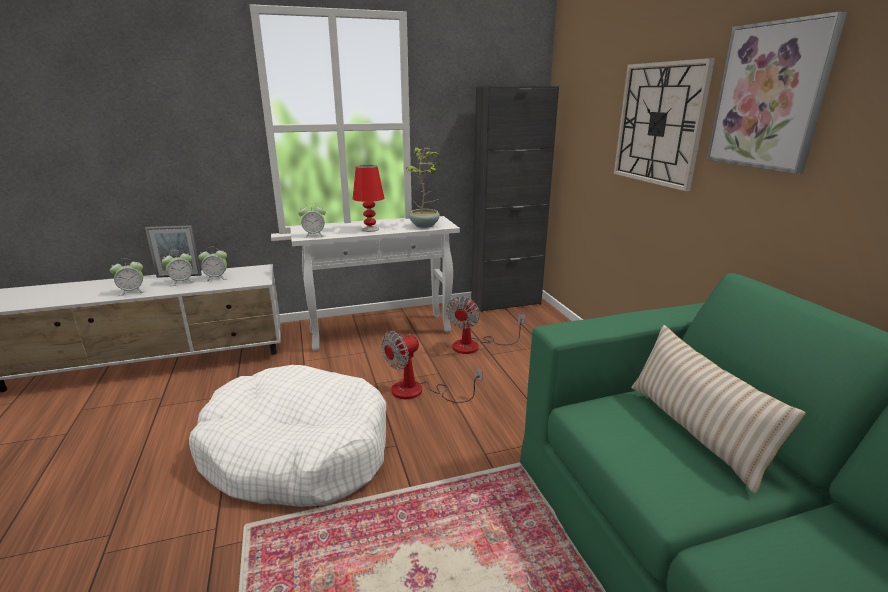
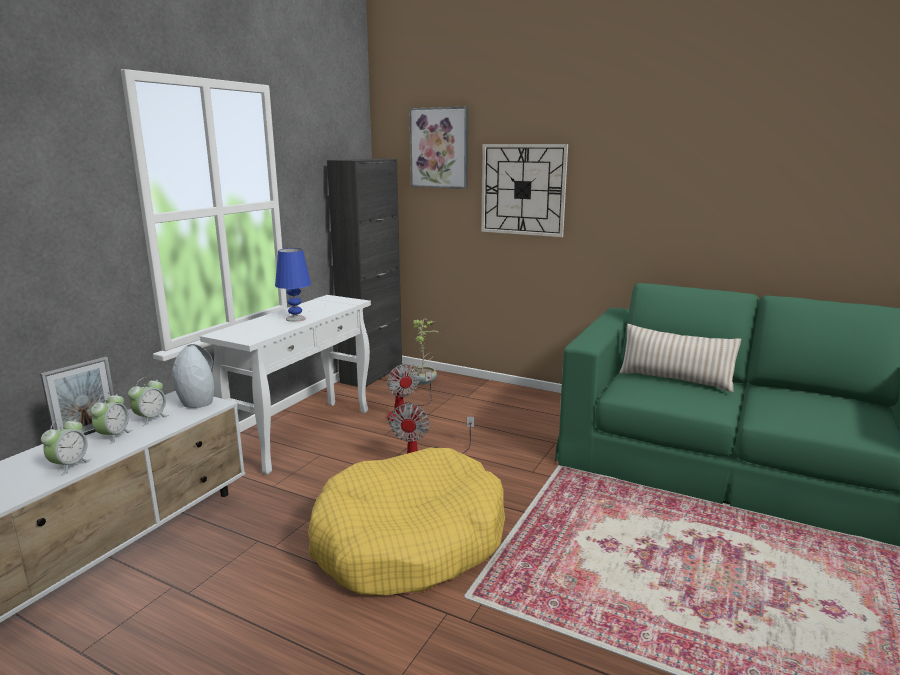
camera: 45 degrees left, 5 degrees down
(256, 276) = (197, 402): none -> grey vase
(297, 452) = (409, 541): white dog bed -> yellow dog bed
(314, 235) = (256, 335): alarm clock -> none
(370, 229) = (295, 319): red table lamp -> blue table lamp
(425, 225) = (337, 305): potted plant -> potted plant (424, 382)
(769, 96) = (617, 170): picture -> picture (439, 148)

